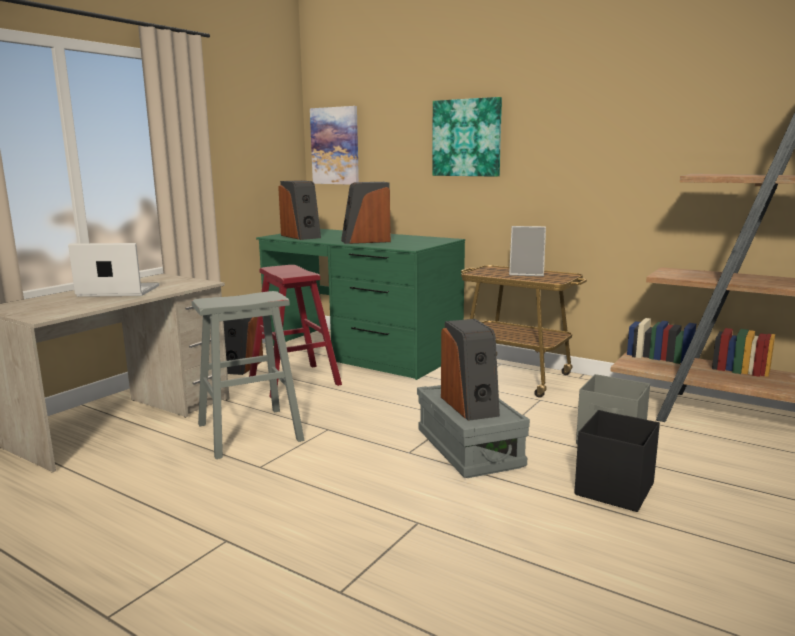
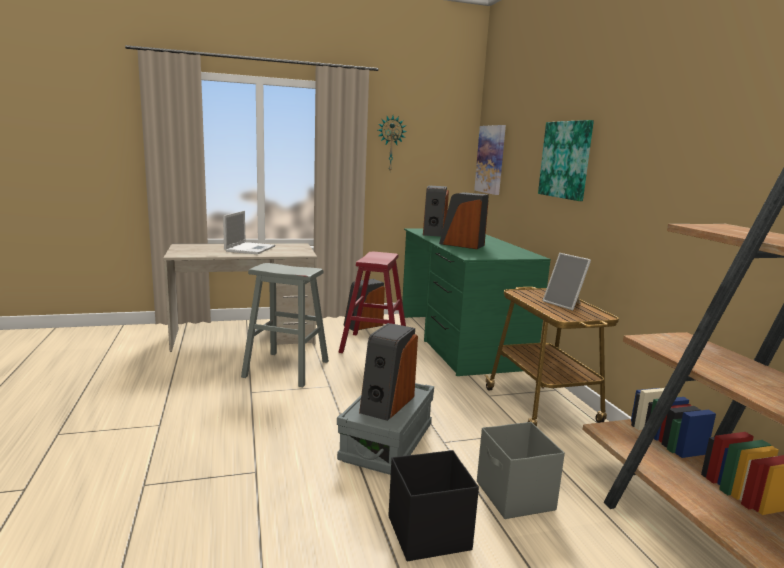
camera: 40 degrees right, 0 degrees up
(117, 291) = (250, 248): laptop -> laptop turned 60 degrees clockwise
(224, 132) = (390, 143): none -> wall clock

